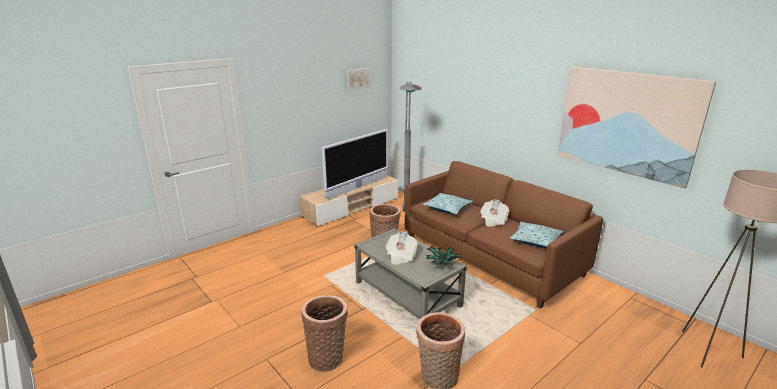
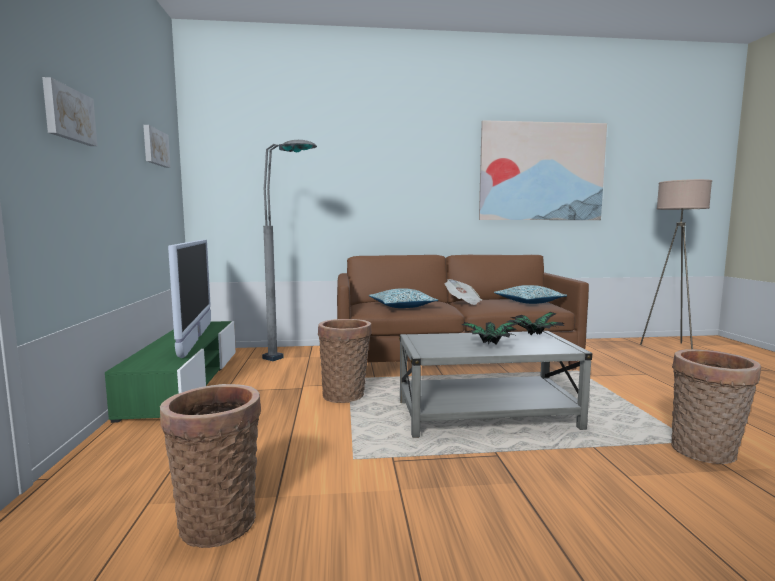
camera: 55 degrees left, 15 degrees down
(283, 89) = (68, 114): none -> picture
(327, 357) = (631, 530): basket -> basket (218, 520)
(351, 207) = (185, 381): beige tv stand -> green tv stand
(400, 256) = (489, 346): newspaper -> potted plant

